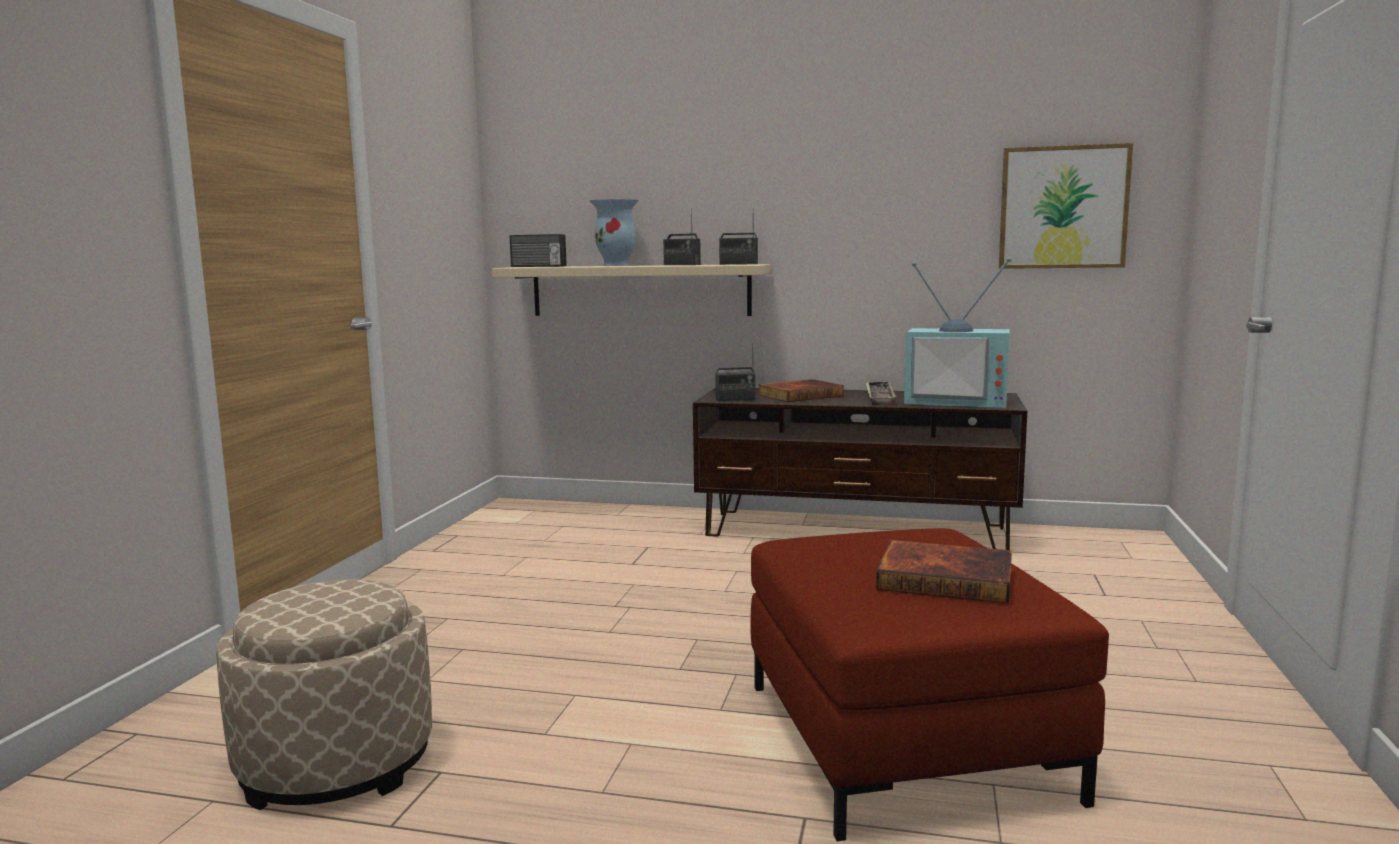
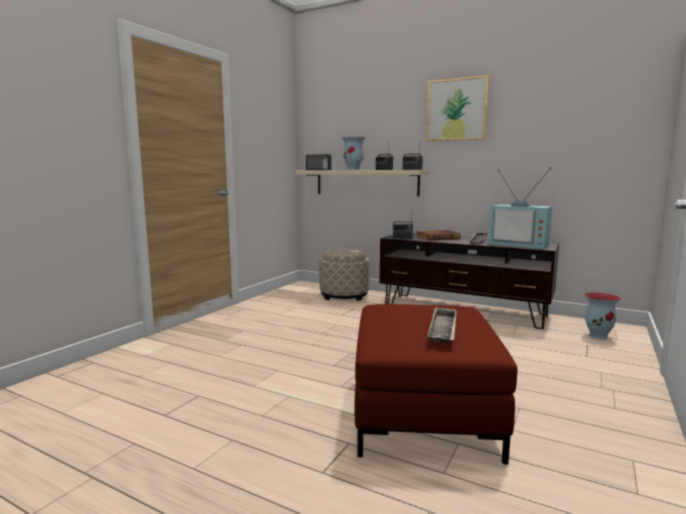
camera: 15 degrees right, 0 degrees up
(336, 763) = (159, 385): beige ottoman -> beige ottoman (344, 295)
(946, 578) = (443, 330): book -> tray
(1063, 207) = (591, 139): picture -> picture (457, 109)
(1103, 556) = (598, 336): none -> vase

